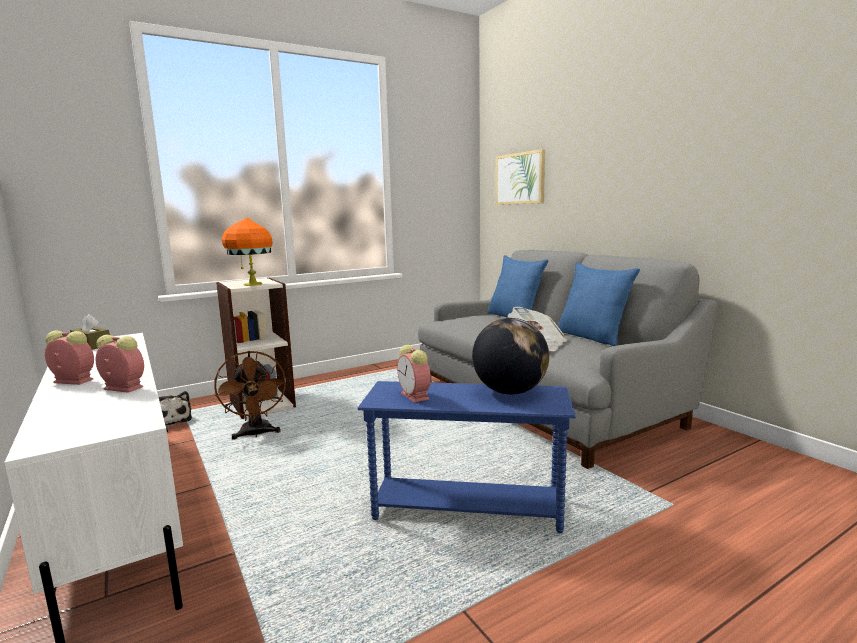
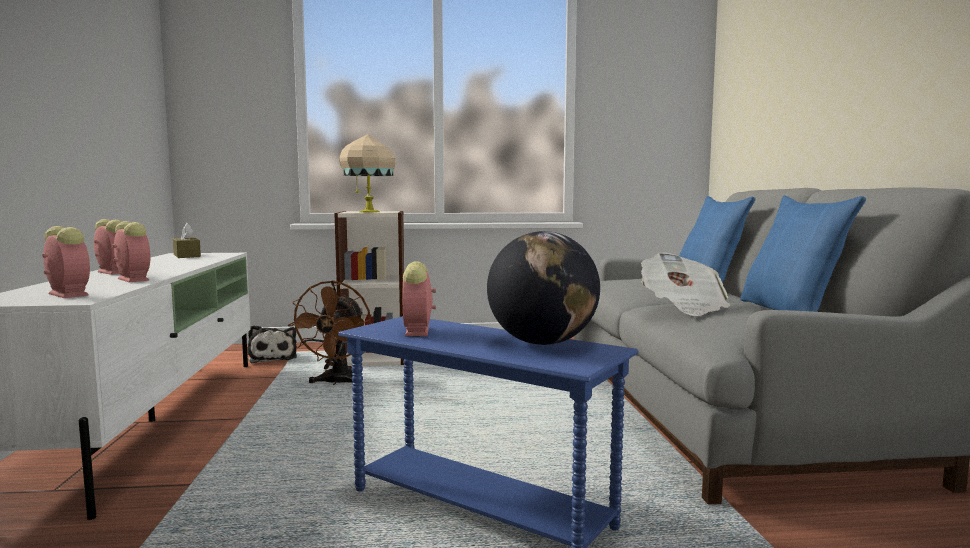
camera: 25 degrees right, 5 degrees down
(107, 419) = (67, 294): none -> alarm clock
(252, 284) = (368, 212): orange table lamp -> beige table lamp
(520, 178) = (756, 93): picture -> none

